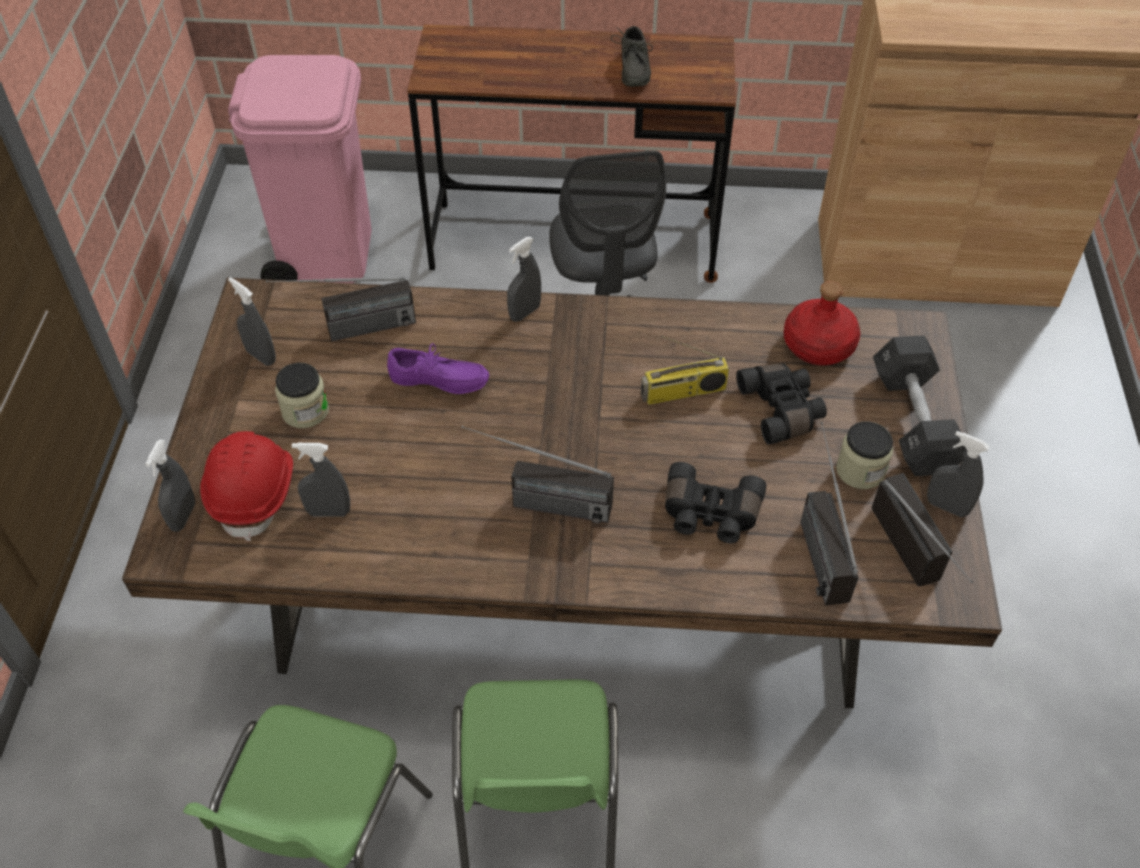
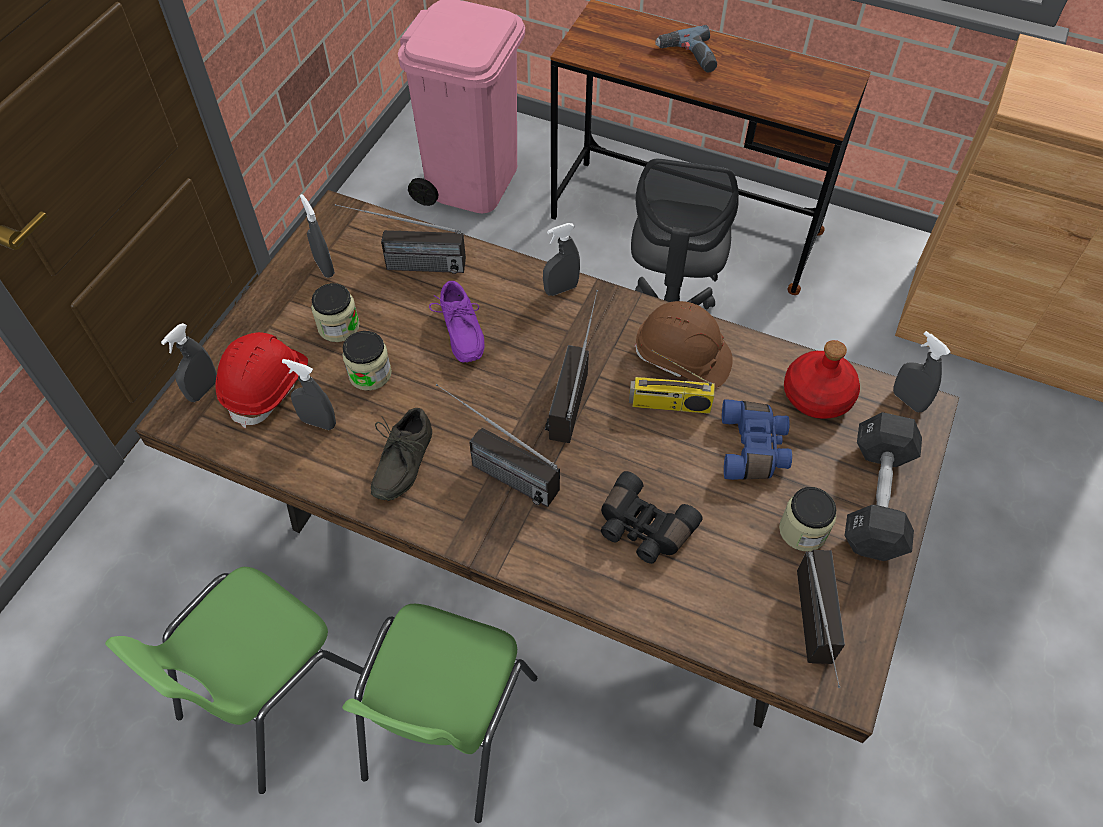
camera: 20 degrees right, 5 degrees up
(362, 448) = (370, 374): none -> jar
(438, 383) = (459, 333): purple shoe -> purple shoe turned 45 degrees clockwise
(550, 60) = (688, 57): none -> power drill
(631, 70) = (758, 83): grey shoe -> grey shoe (400, 462)
(676, 346) = (682, 358): none -> brown hard hat
(782, 410) = (754, 448): black binoculars -> blue binoculars
(814, 539) = (729, 583): radio -> radio (571, 387)
(946, 507) = (872, 593): grey spray bottle -> grey spray bottle (908, 400)

